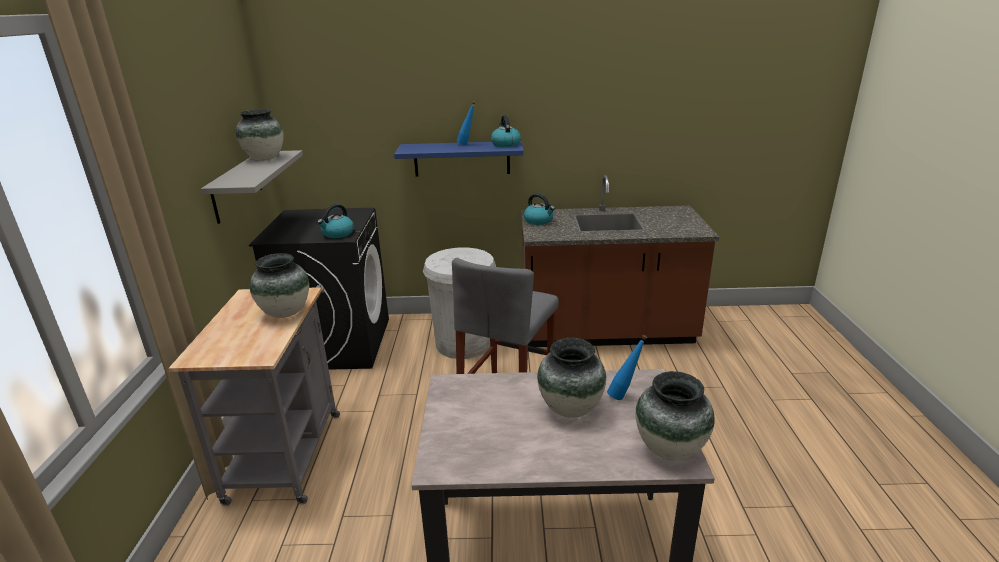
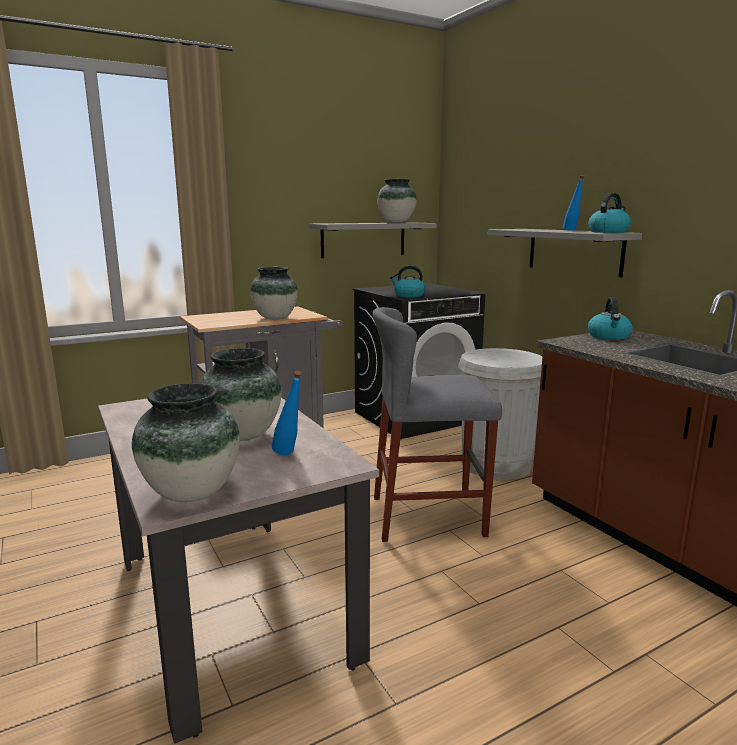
camera: 60 degrees right, 10 degrees down
(462, 158) = (574, 251): blue shelf -> grey shelf

